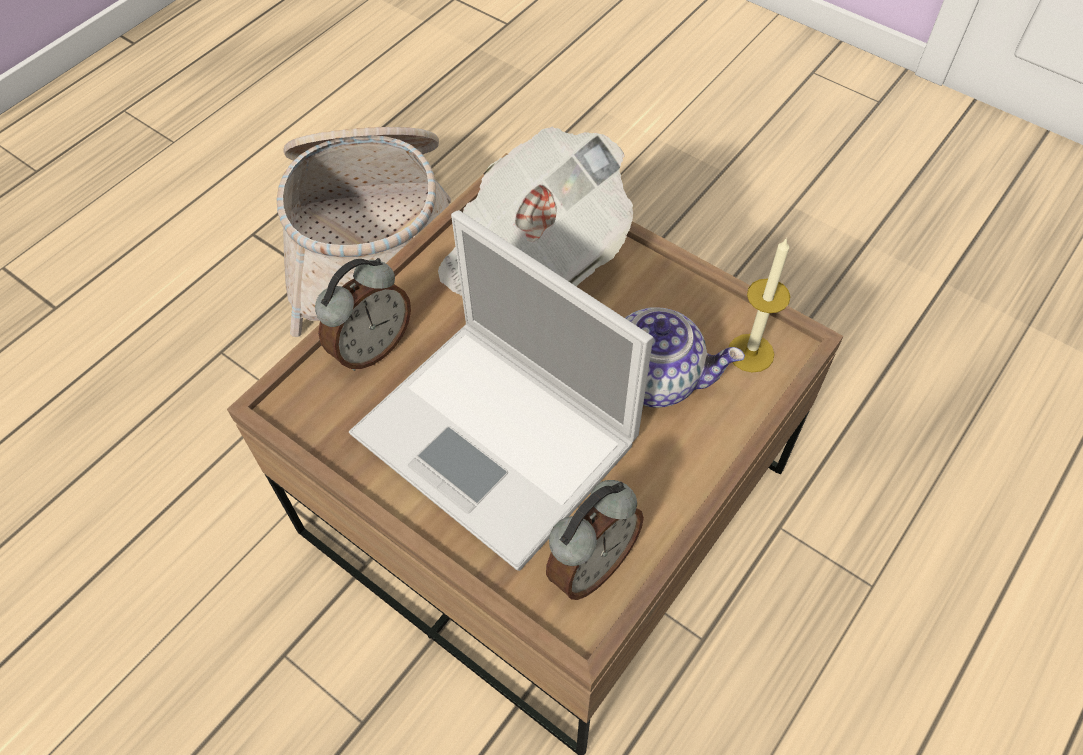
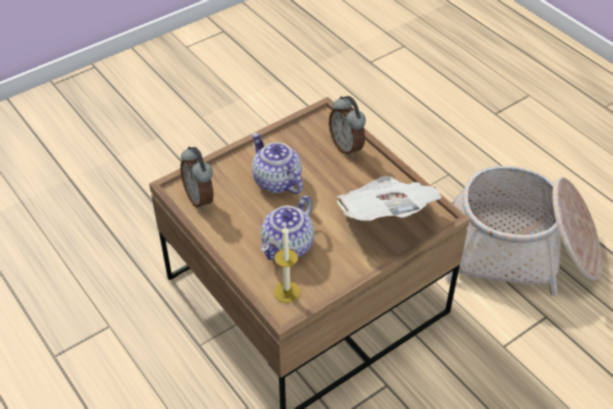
camera: 105 degrees right, 10 degrees down
(499, 440) = (276, 181): laptop -> teapot

